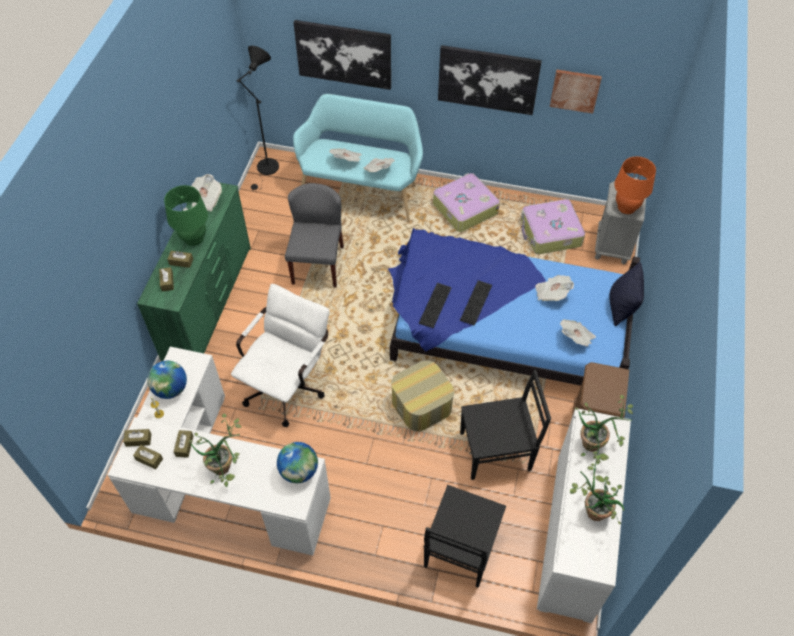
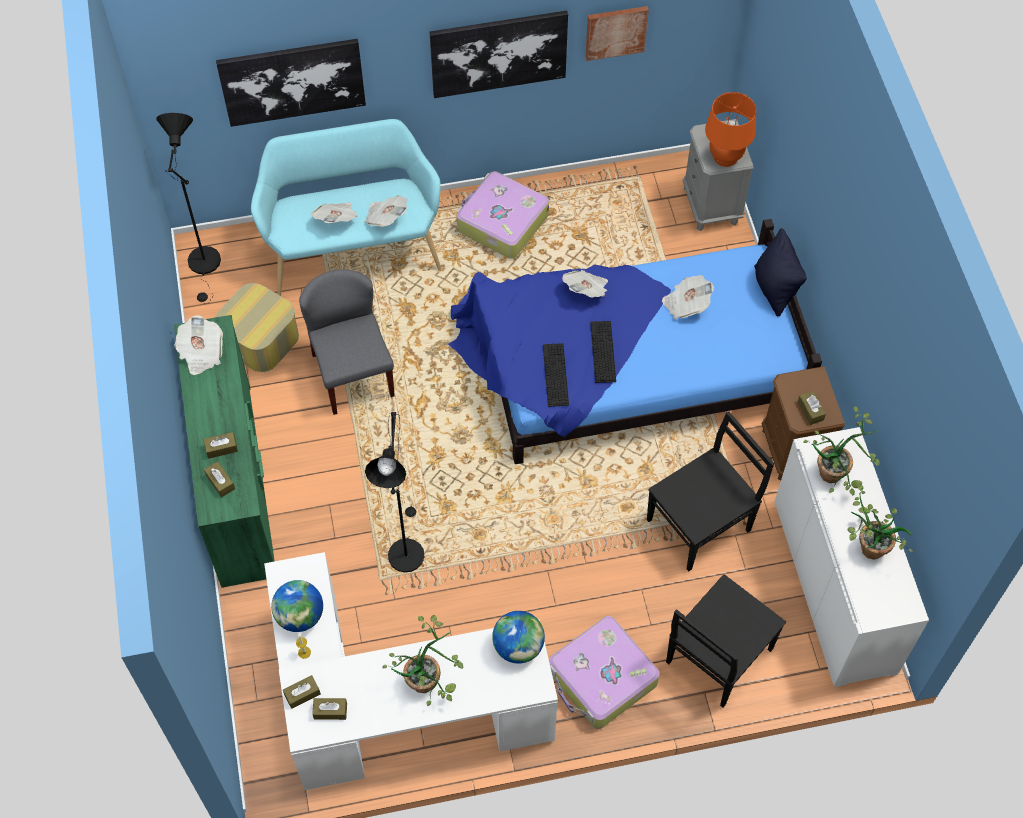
camera: 25 degrees left, 5 degrees up
(184, 446) = (363, 677): brown tissue box -> brown tissue box (810, 411)
(194, 238) = (218, 410): green table lamp -> none
(288, 385) = (405, 549): white office chair -> black floor lamp
(422, 404) = (583, 504): ottoman -> ottoman (260, 339)
(460, 549) = (717, 657): black chair -> black chair turned 45 degrees clockwise
(550, 233) = (626, 216): suitcase -> suitcase (602, 679)
(576, 338) = (741, 349): newspaper -> newspaper (586, 290)

